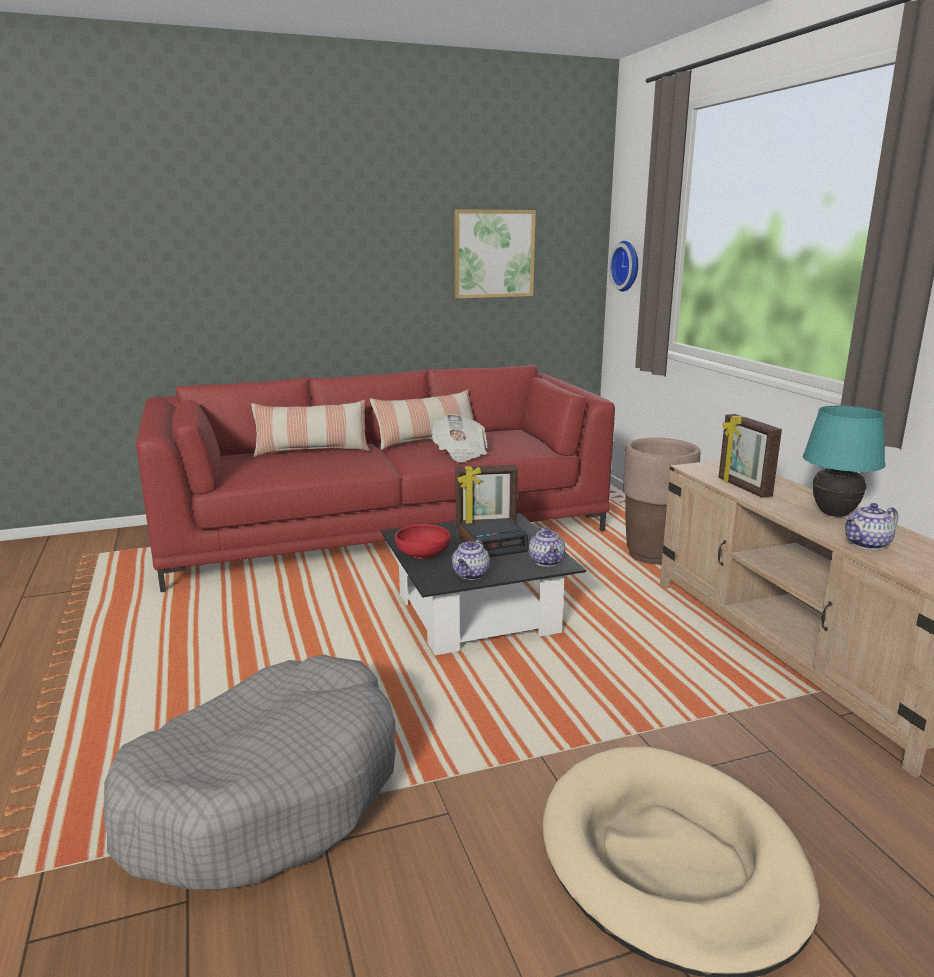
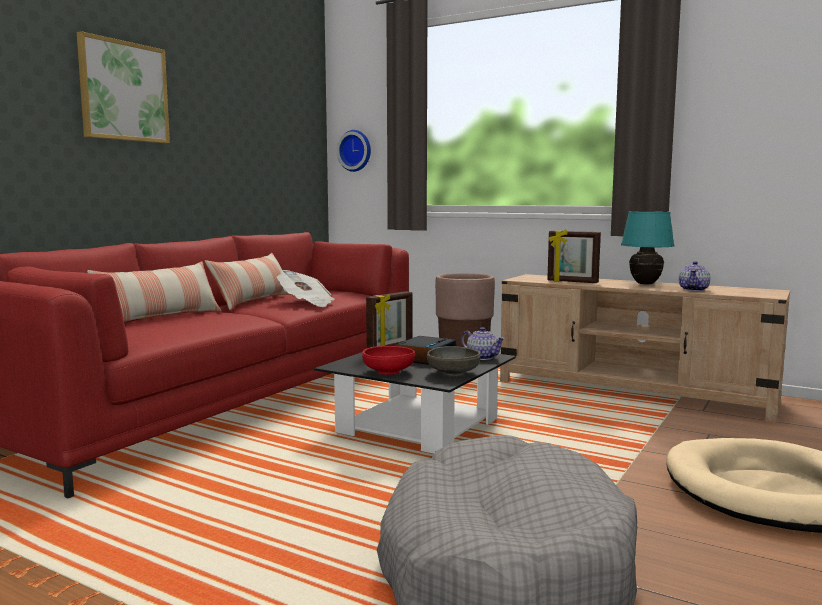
camera: 40 degrees left, 10 degrees down
(471, 575) = (453, 373): teapot -> grey bowl
(493, 254) = (254, 134): picture -> picture (124, 91)

